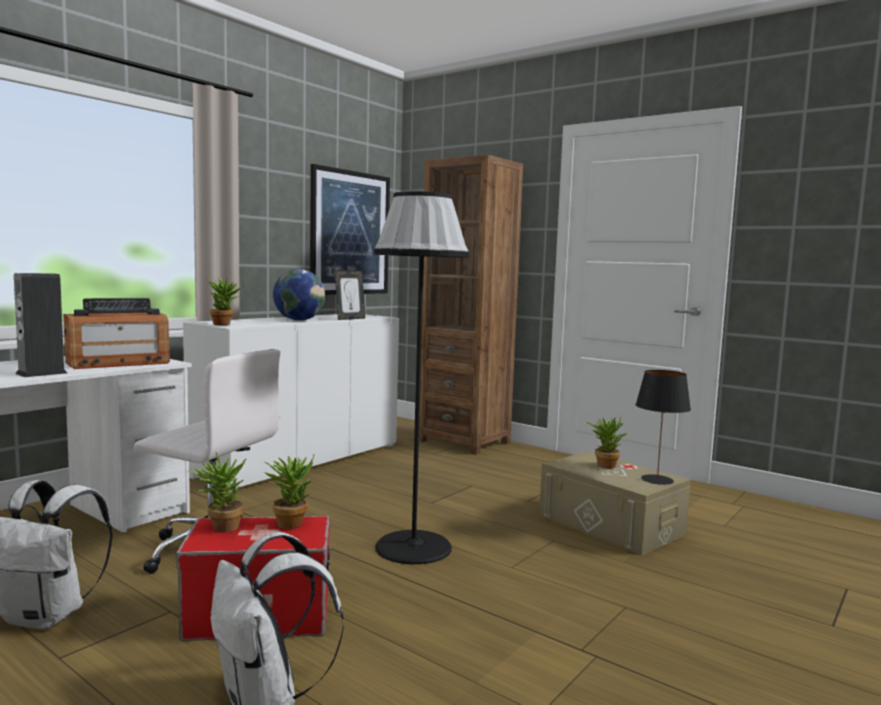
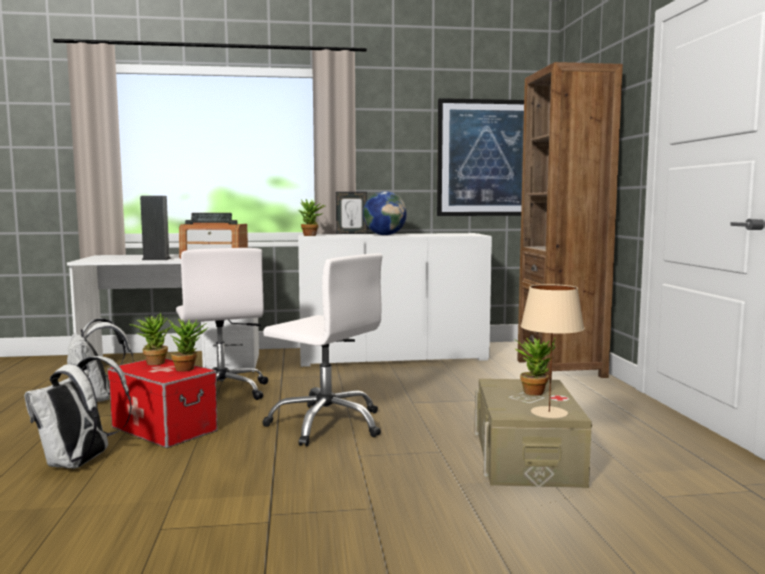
camera: 45 degrees right, 0 degrees up
(349, 319) = (434, 235): picture frame -> picture frame (351, 233)
(414, 547) = (327, 424): black floor lamp -> white office chair
(656, 479) = (548, 412): black table lamp -> beige table lamp

